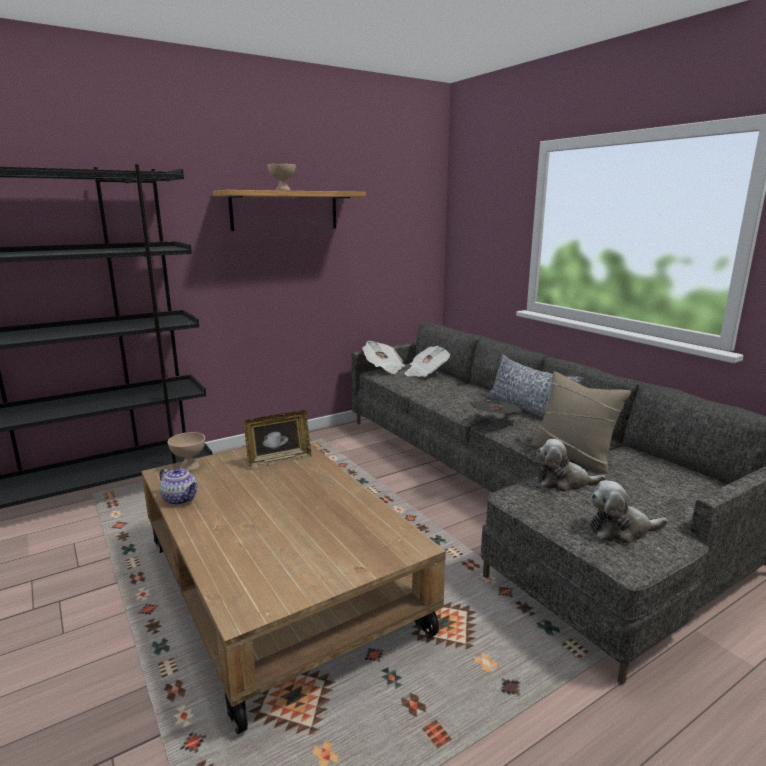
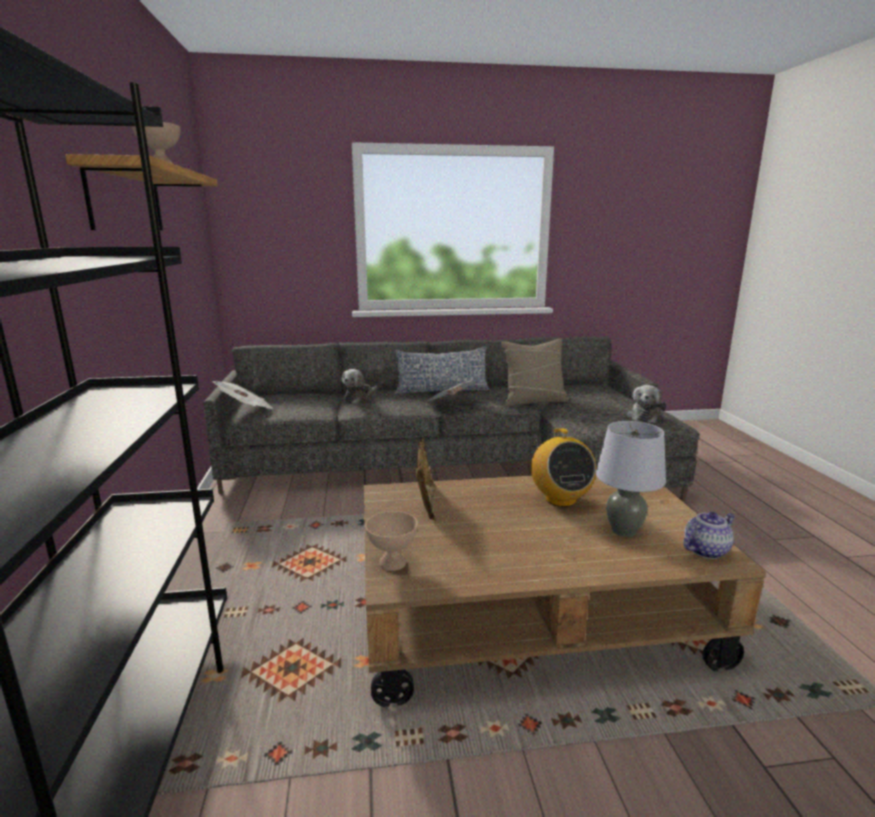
camera: 65 degrees left, 0 degrees up
(181, 499) = (486, 575): teapot -> teapot (706, 550)
(276, 548) = (623, 530): none -> grey table lamp
(324, 510) = (560, 499): none -> radio
(426, 373) = (296, 398): newspaper -> none
(564, 482) = (574, 412): plush toy -> plush toy (359, 398)

